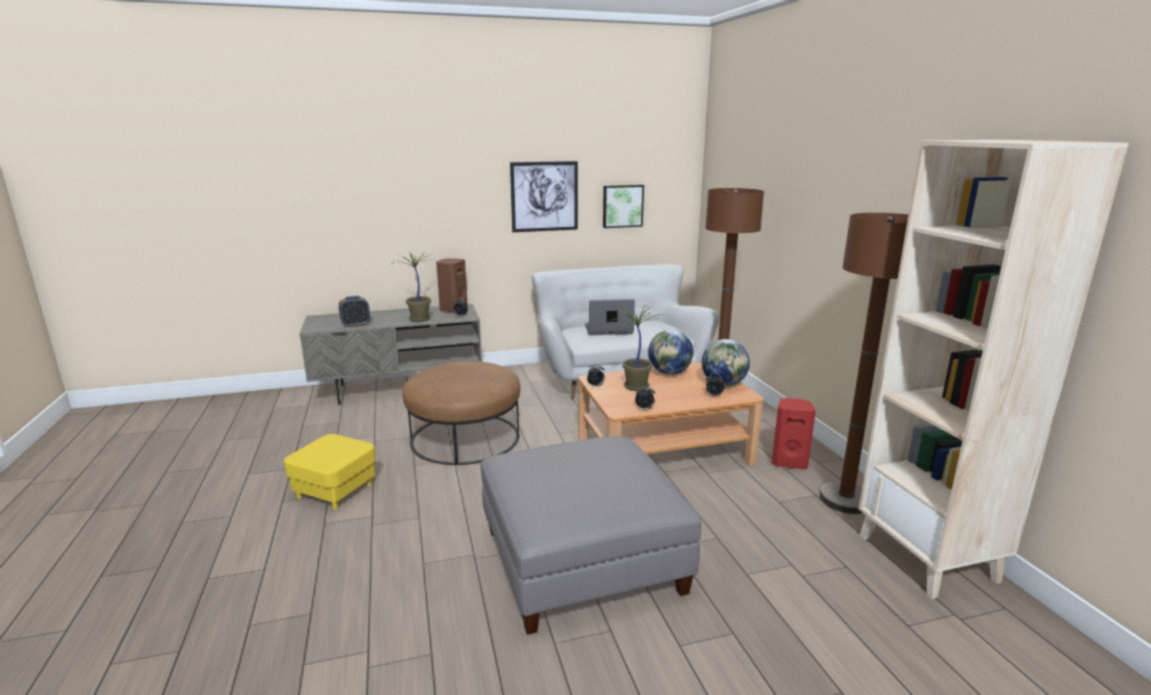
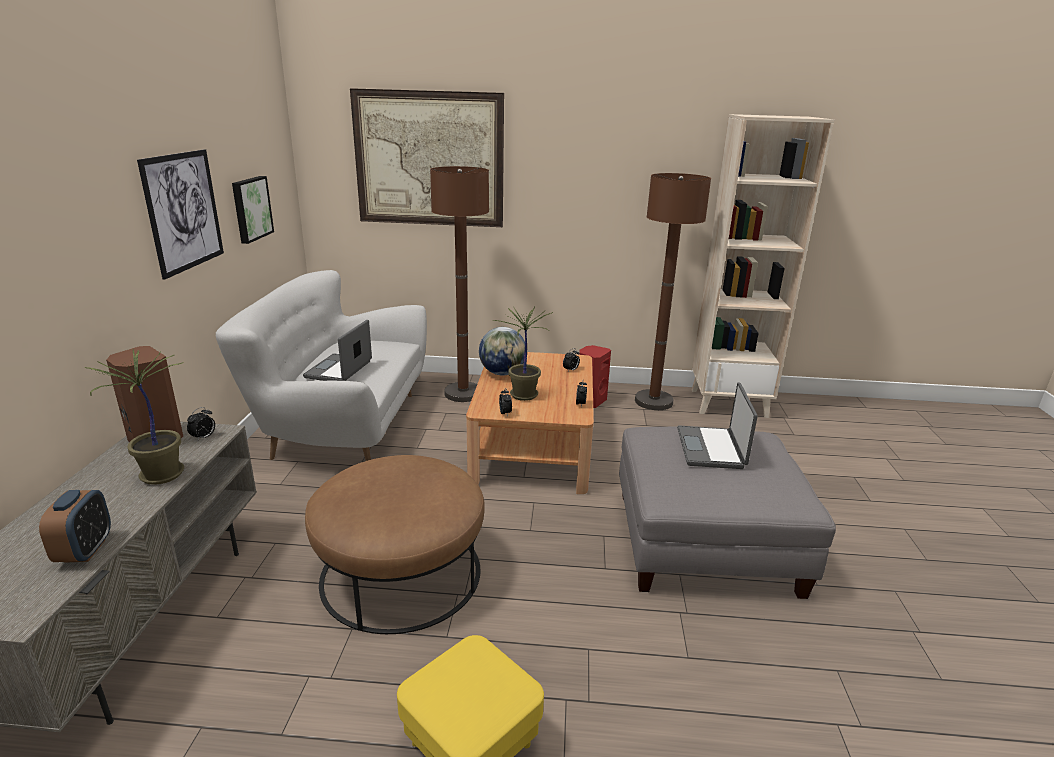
camera: 70 degrees left, 5 degrees up
(602, 469) = (712, 448): none -> laptop
(724, 384) = (549, 360): globe -> none
(760, 183) = (429, 159): none -> picture

